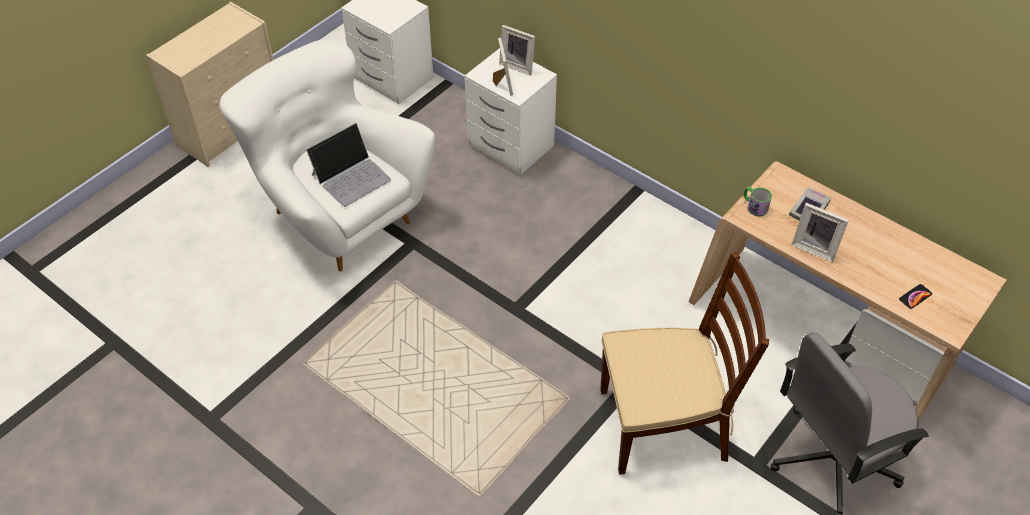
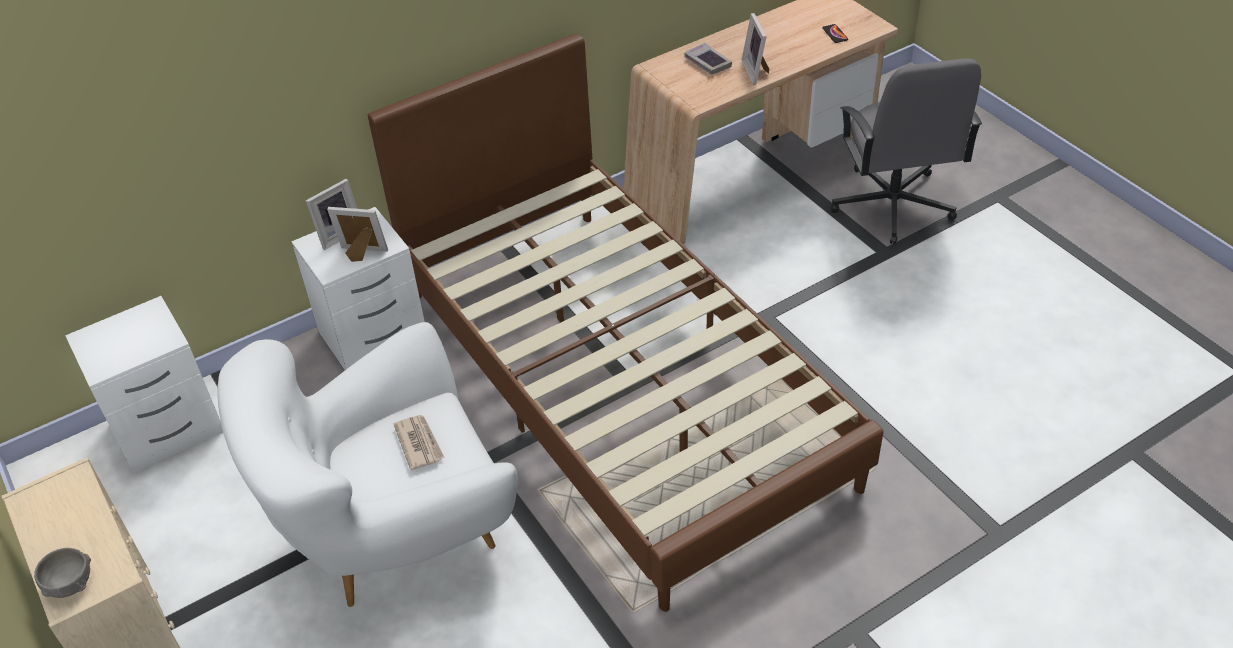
camera: 70 degrees left, 5 degrees down
(174, 51) = (70, 584): none -> grey bowl
(351, 176) = (419, 443): laptop -> newspaper
(515, 301) = (619, 382): none -> brown bed
(664, 424) = (822, 303): brown chair -> none
(754, 206) = (689, 93): mug -> none
(815, 247) = (756, 71): picture frame -> picture frame turned 120 degrees clockwise

